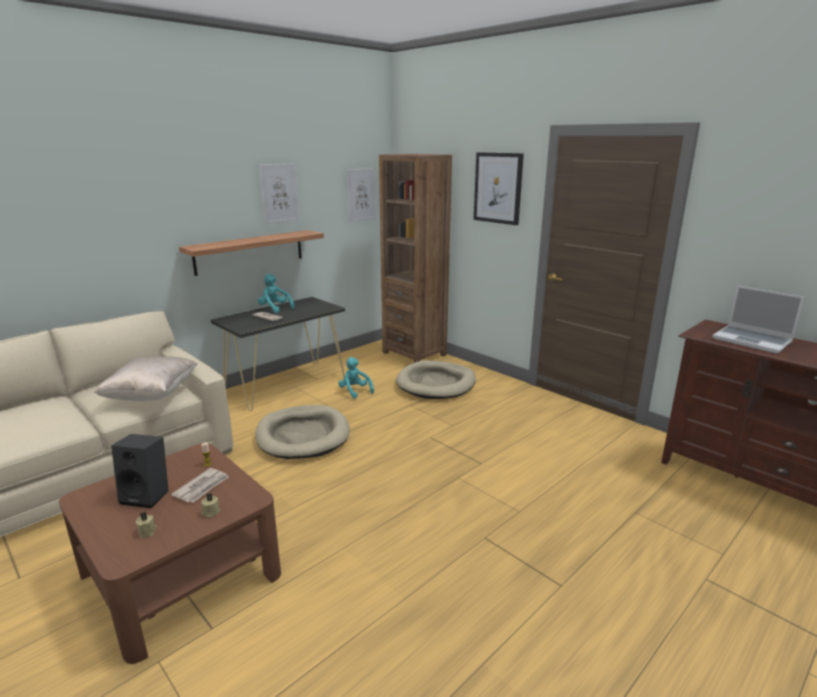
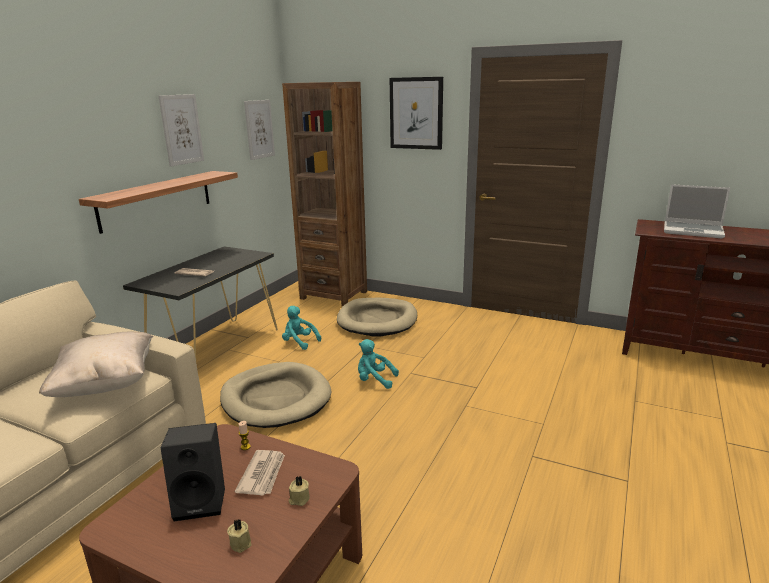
camera: 20 degrees left, 0 degrees up
(275, 309) = (193, 263): turquoise plush toy -> turquoise plush toy (374, 380)

